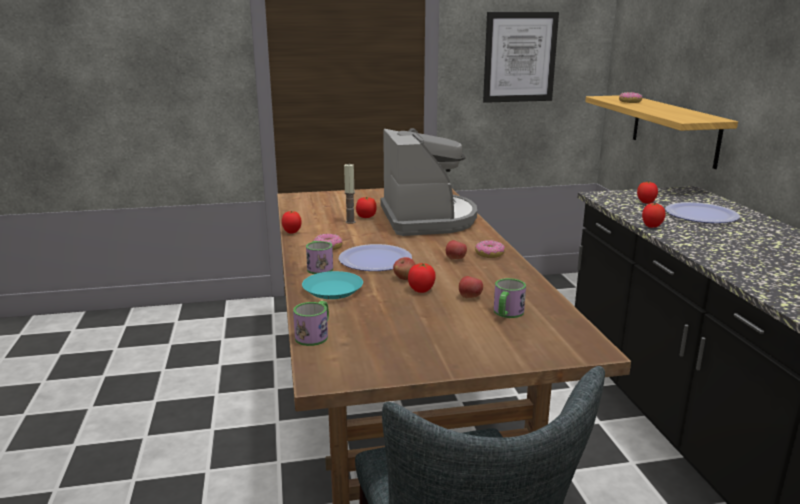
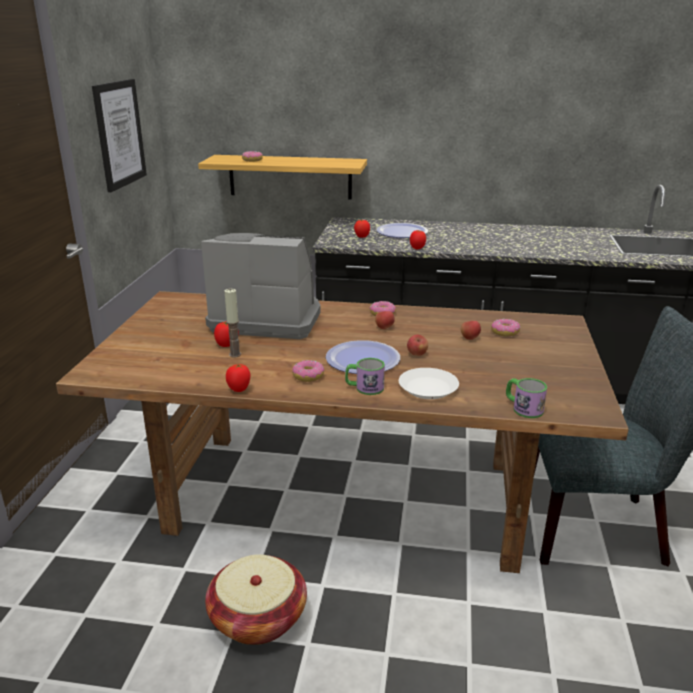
camera: 70 degrees left, 5 degrees up
(233, 401) = (258, 618): none -> basket
(333, 290) = (427, 388): turquoise plate -> white plate
(421, 290) = (447, 352): tomato -> none
(507, 313) = (505, 332): mug -> donut

